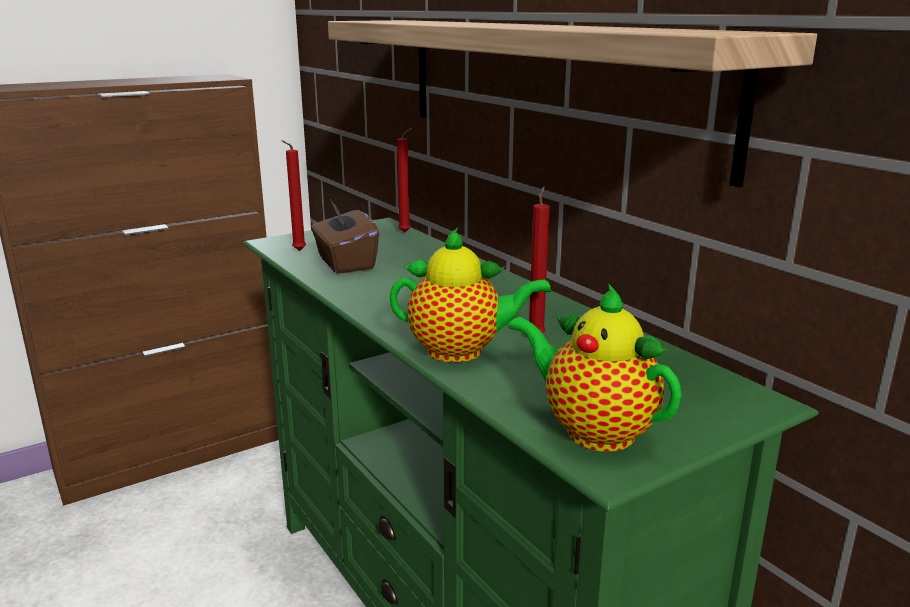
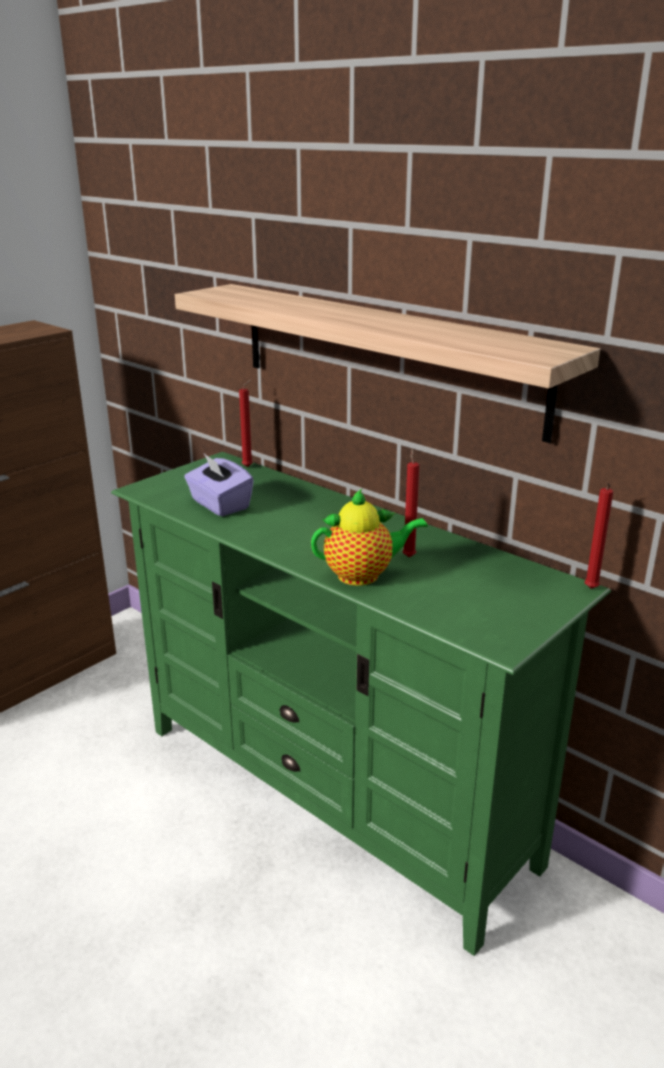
camera: 15 degrees left, 5 degrees up
(297, 251) = (169, 497): red candle -> red candle (590, 590)
(345, 263) = (219, 505): brown tissue box -> purple tissue box
(592, 430) = (482, 623): teapot -> none

